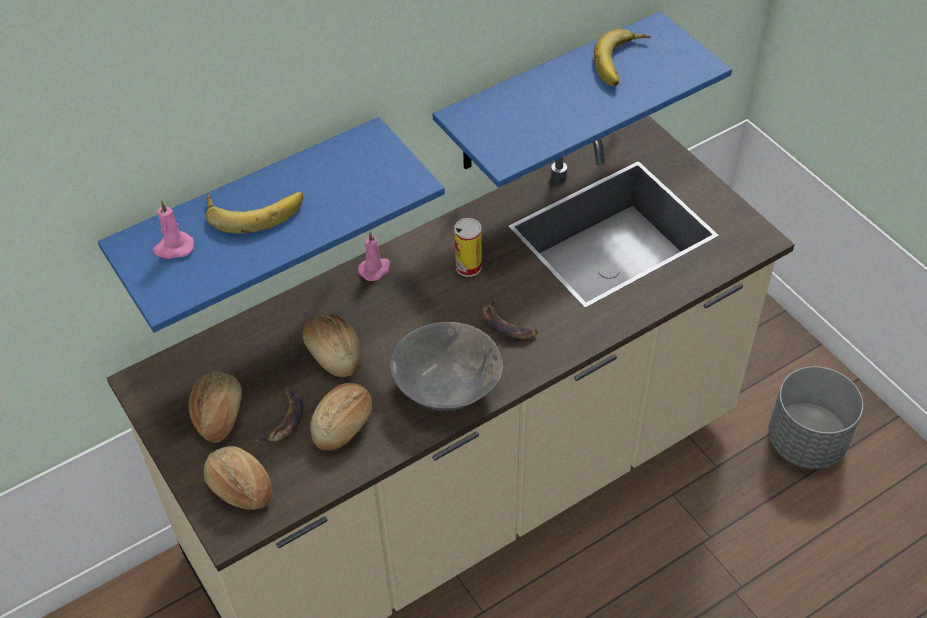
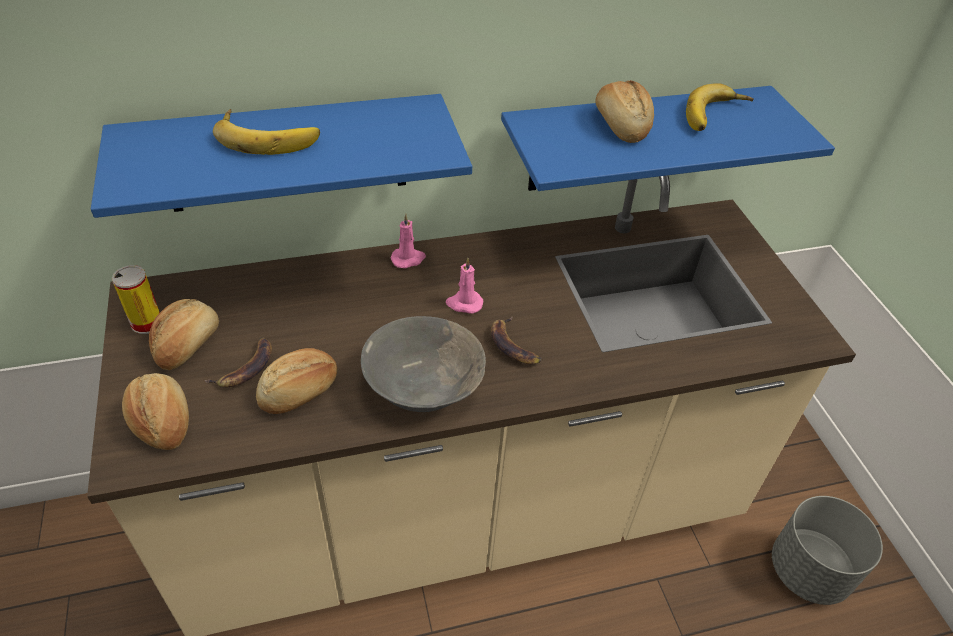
camera: 15 degrees right, 5 degrees down
(173, 248) = (167, 147): pink candle -> pink candle (464, 303)
(333, 353) = (328, 321): bread -> bread (621, 125)
(468, 267) = (499, 281): can -> can (146, 323)

